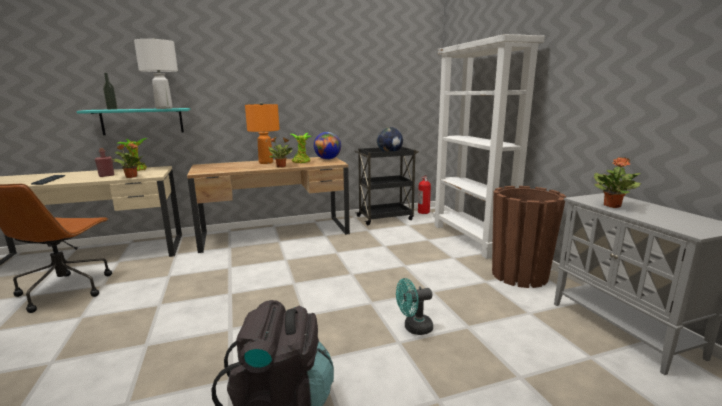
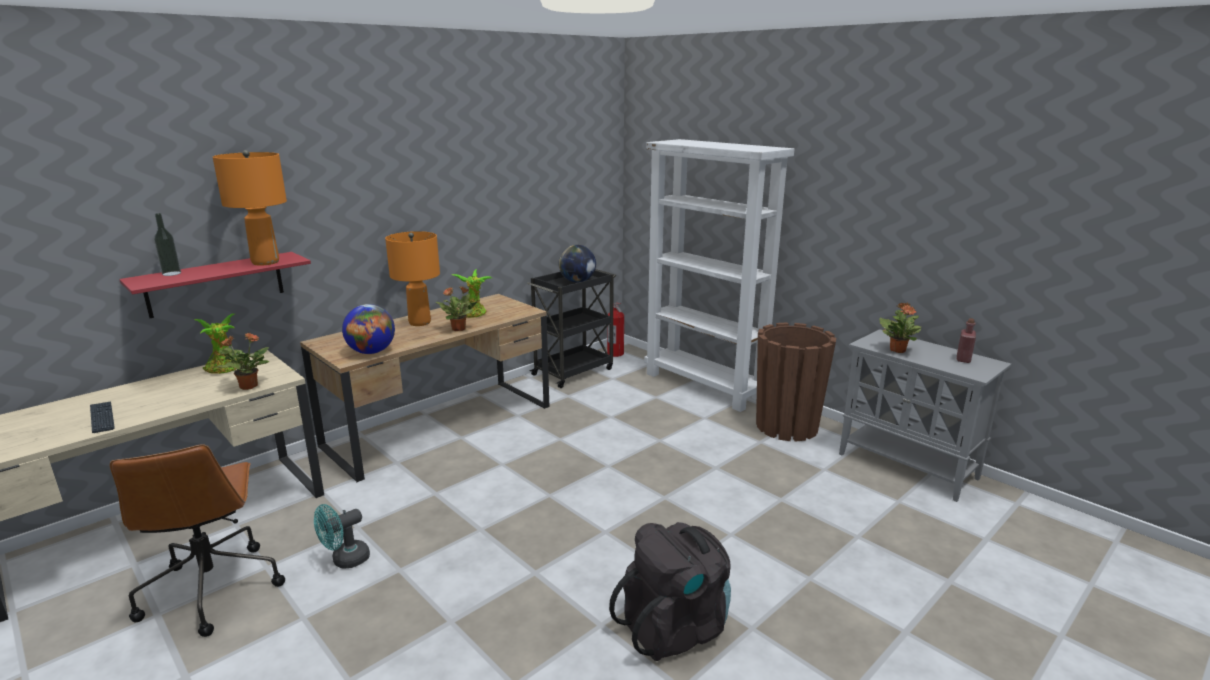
camera: 25 degrees left, 5 degrees up
(106, 175) = (194, 390): red bottle -> red bottle (963, 359)
(142, 121) = (216, 284): turquoise shelf -> red shelf
(164, 108) = (265, 262): white table lamp -> orange table lamp
(327, 159) = (502, 303): globe -> globe (371, 352)
(414, 328) = (732, 515): turquoise fan -> turquoise fan (345, 560)

